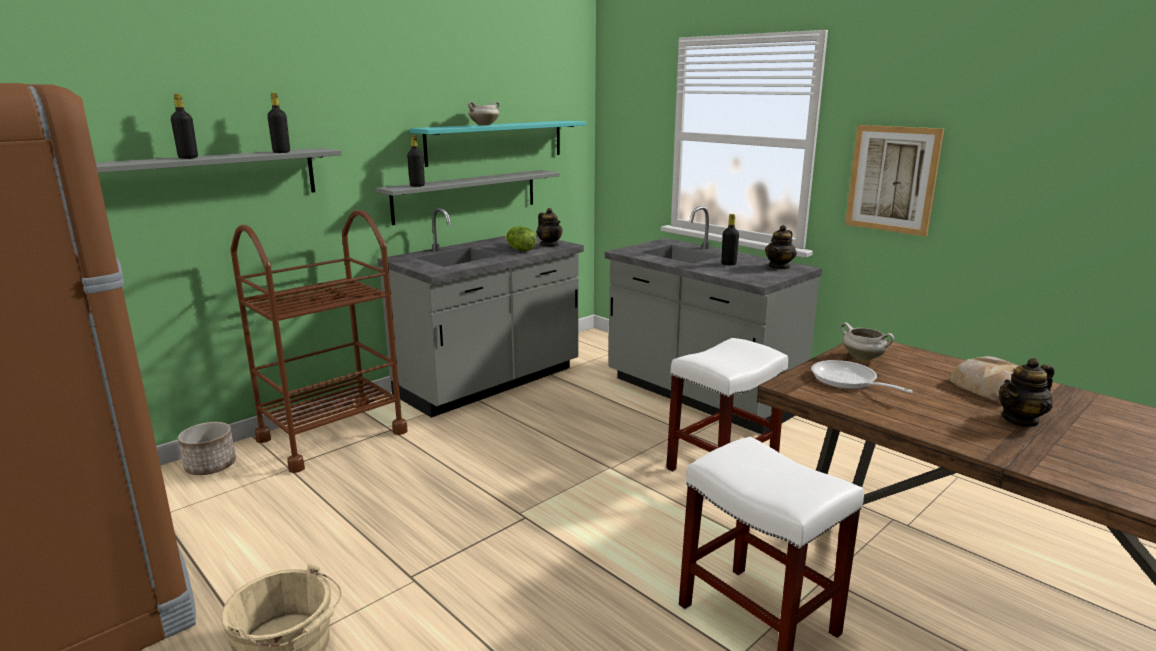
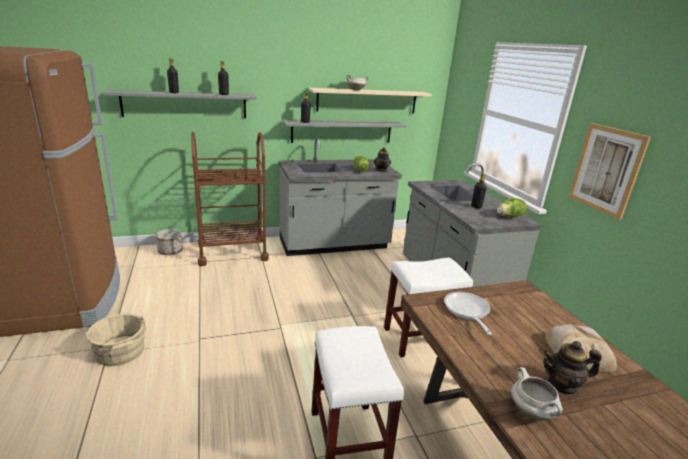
camera: 25 degrees right, 5 degrees up
(496, 142) = (367, 101): turquoise shelf -> beige shelf
(779, 267) = (510, 217): teapot -> lettuce
(863, 358) = (503, 298): white cooking pot -> white cooking pot (532, 412)

